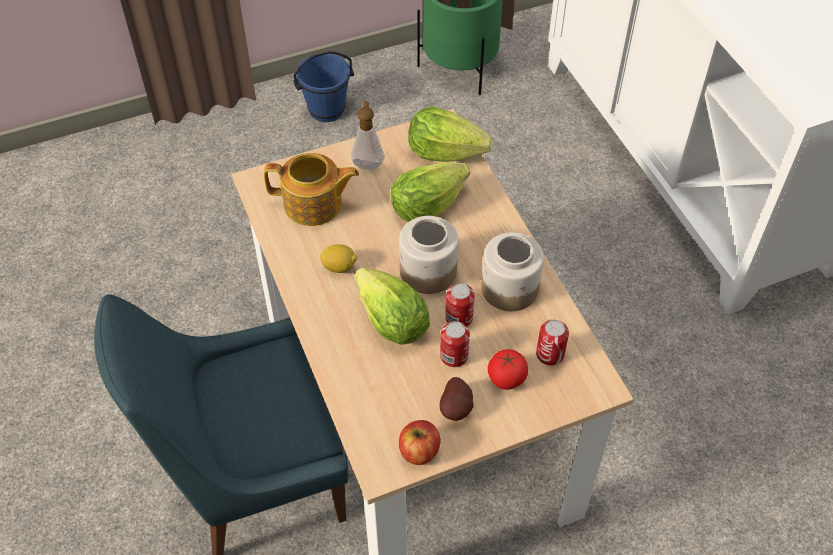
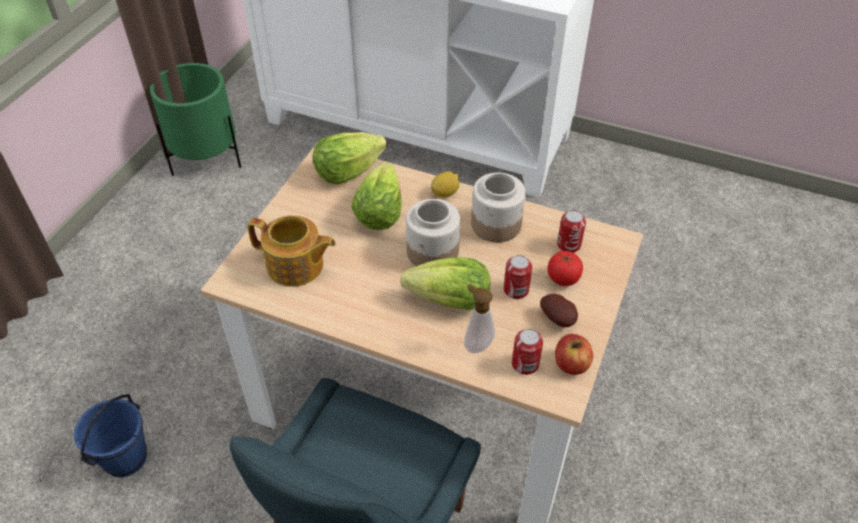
camera: 45 degrees left, 5 degrees down
(314, 204) = (296, 266): teapot -> teapot turned 60 degrees clockwise
(326, 110) = (131, 247): blue bucket -> blue bucket (125, 458)
(339, 267) = (368, 293): lemon -> lemon (445, 193)
(368, 163) = (301, 213): soap dispenser -> soap dispenser (476, 344)
(459, 318) = (489, 265): can -> can (525, 364)

